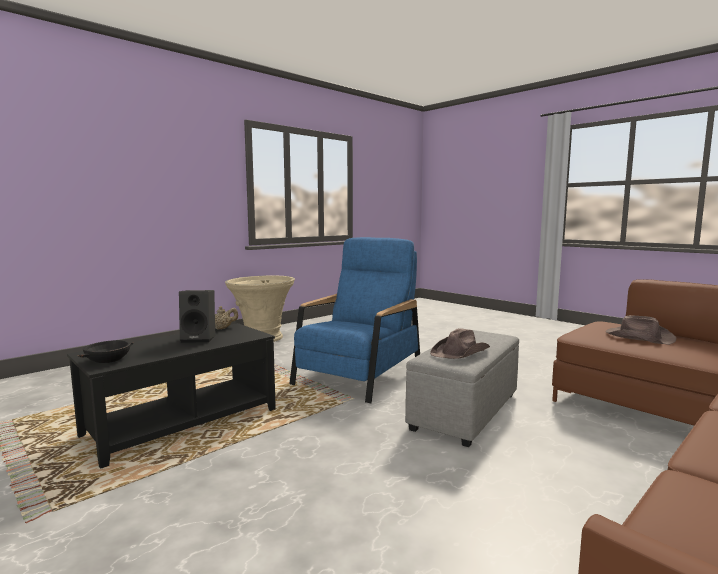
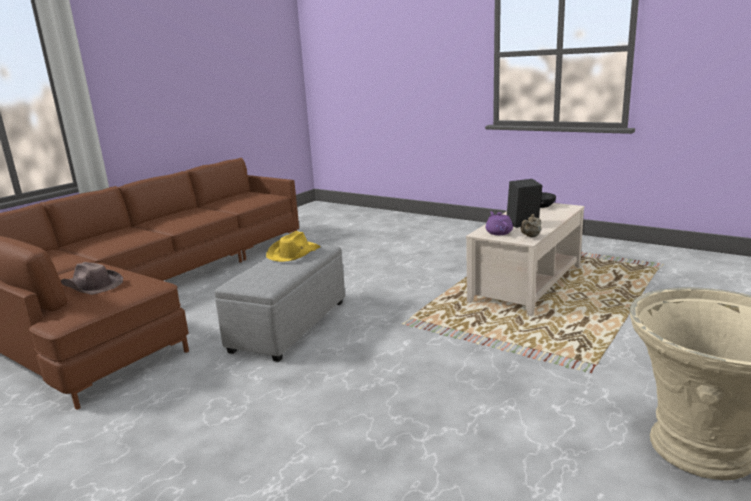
camera: 170 degrees right, 10 degrees up
(183, 422) = (526, 284): black coffee table -> beige coffee table
(239, 334) = (498, 232): none -> purple teapot
(359, 375) = (415, 360): blue armchair -> none
(460, 352) = (293, 253): brown hat -> yellow hat

